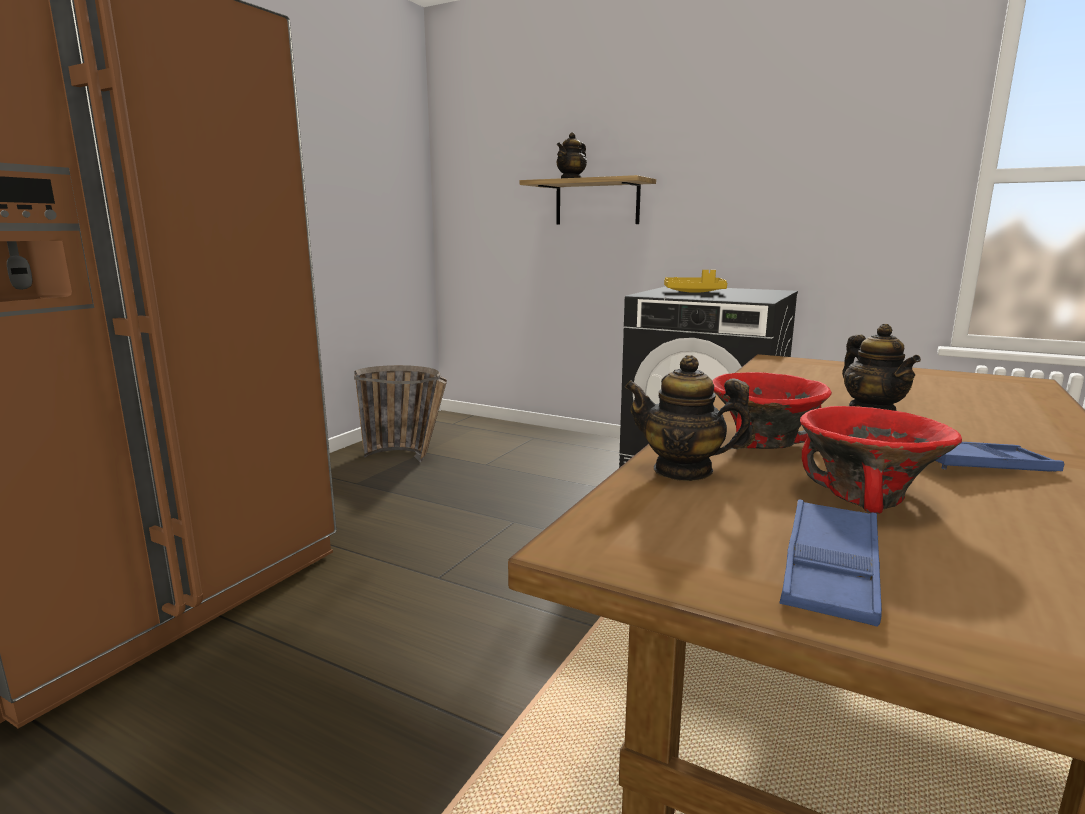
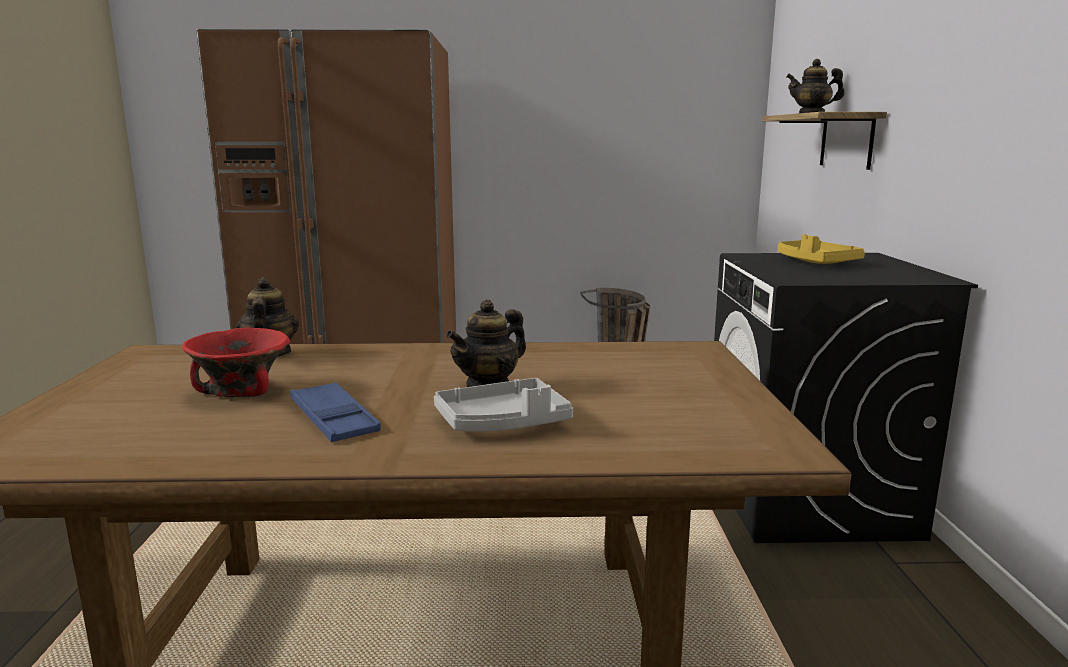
camera: 60 degrees right, 0 degrees up
(763, 443) = (348, 364): red bowl -> none
(830, 570) = (120, 388): blue tray -> none
(980, 420) = (503, 423): none -> grey tray

